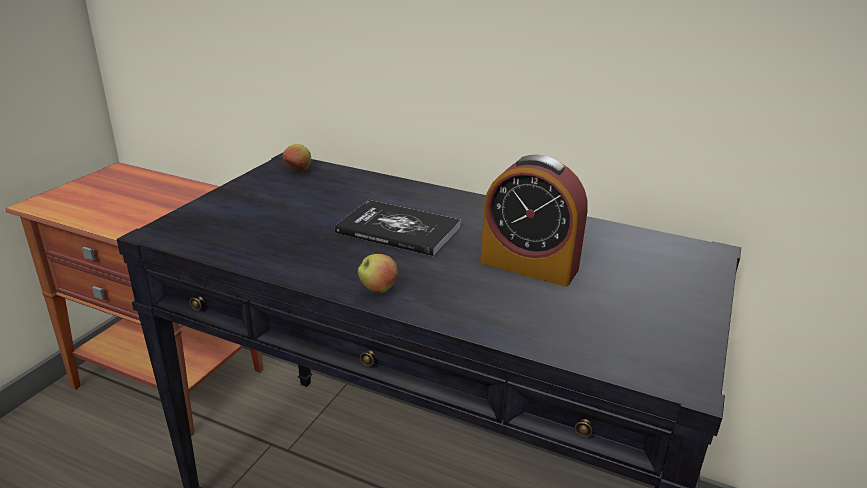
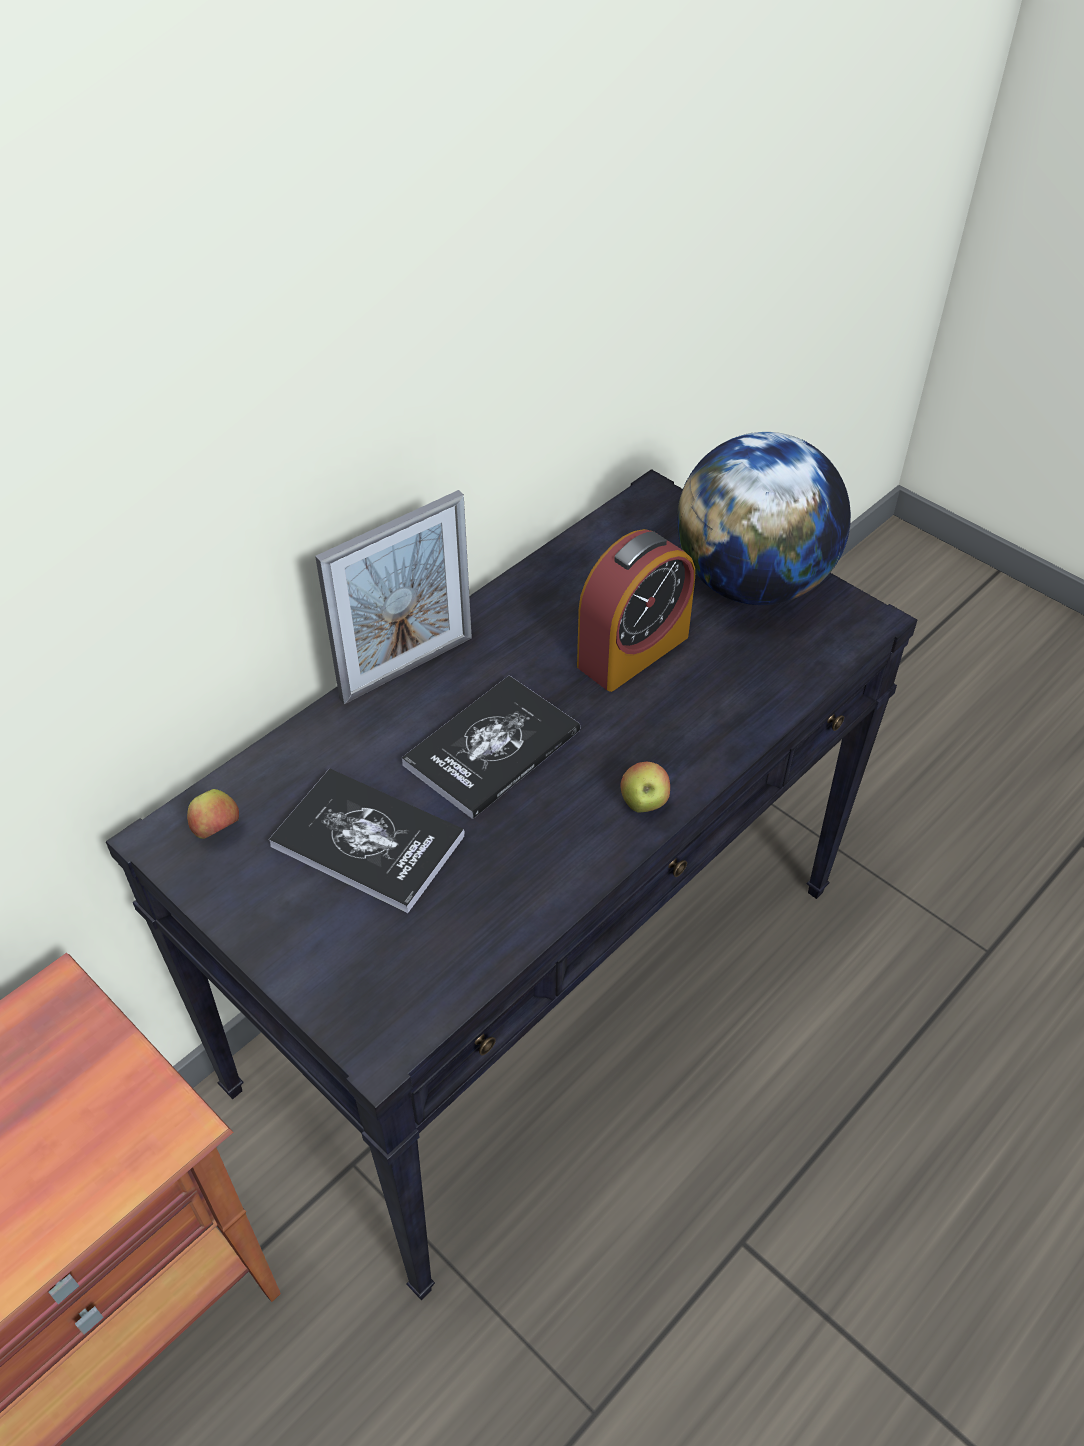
camera: 70 degrees left, 20 degrees up
(305, 207) = (368, 841): none -> book
(448, 196) = (407, 668): none -> picture frame
(662, 309) = (752, 582): none -> globe

